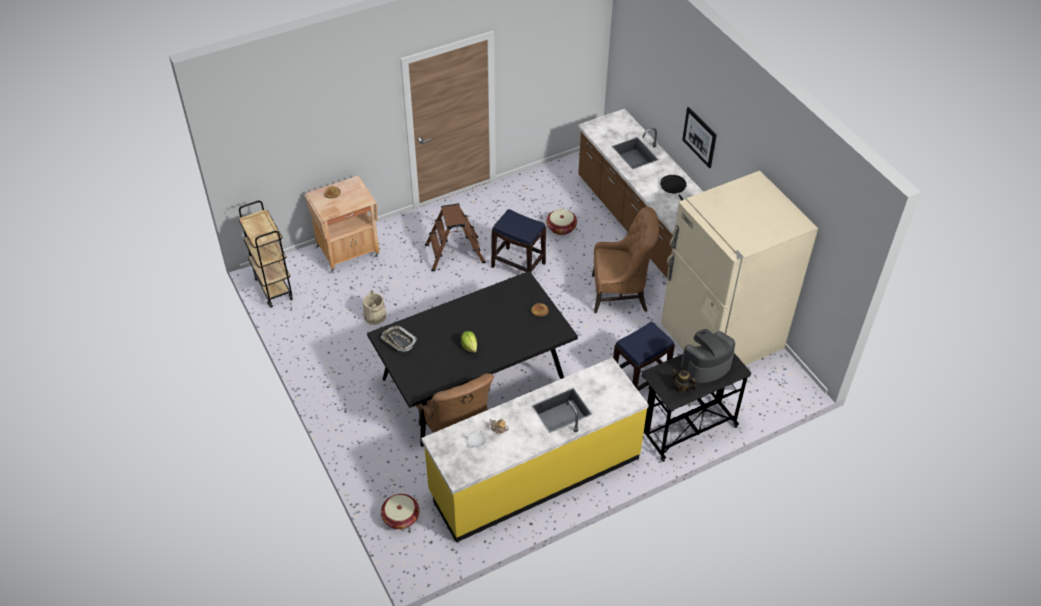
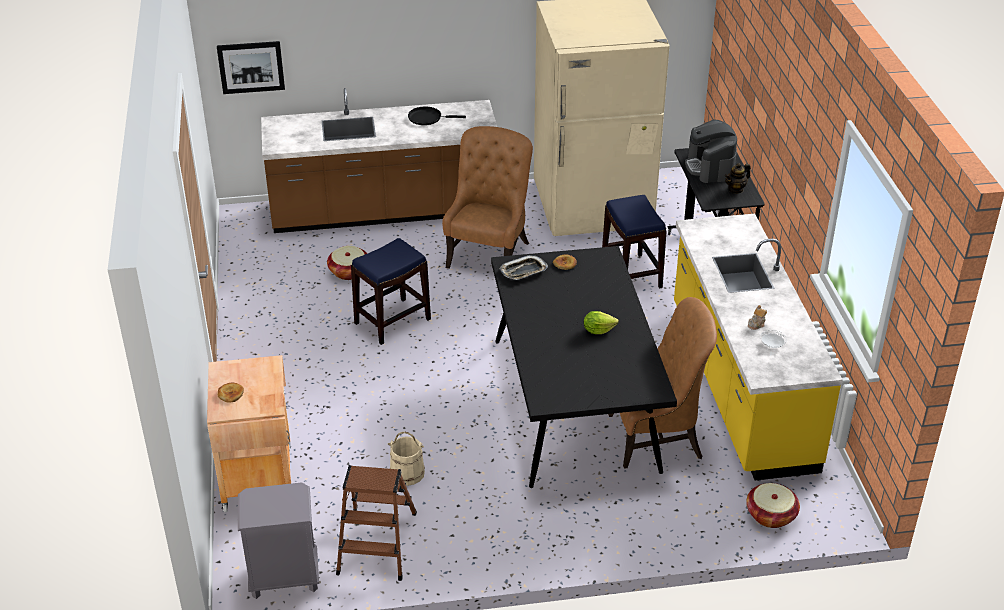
camera: 70 degrees left, 10 degrees down
(273, 289) = (284, 578): brown cart -> grey nightstand
(398, 340) = (559, 389): tray -> tray (523, 271)
(455, 253) = (334, 372): brown step ladder -> brown step ladder (377, 542)
(699, 137) = (419, 43): picture -> picture (251, 67)

